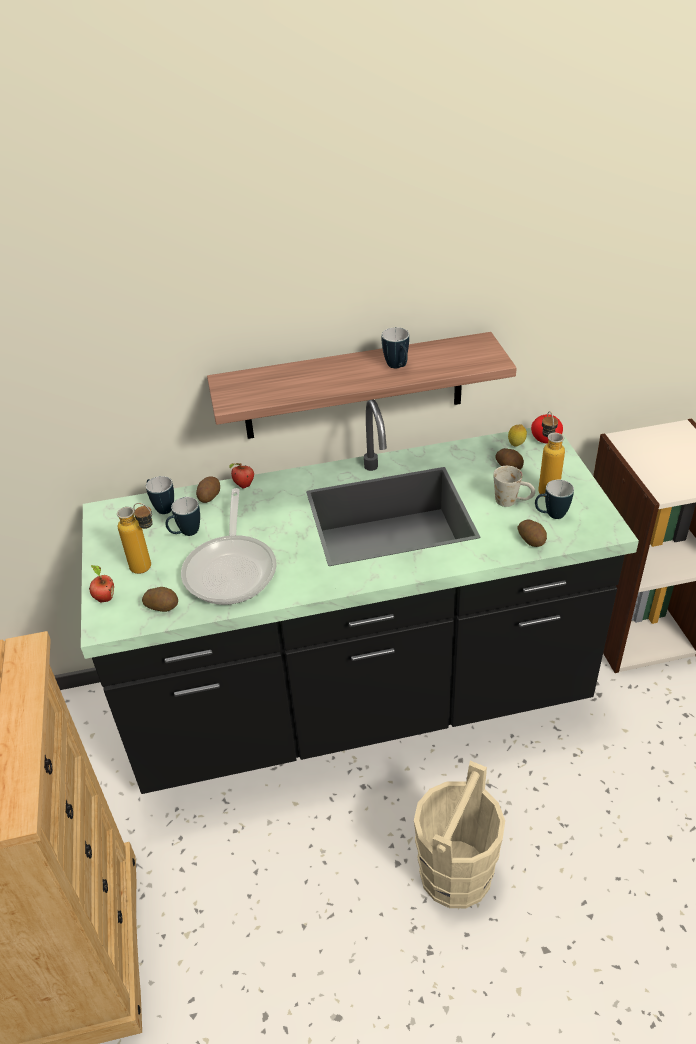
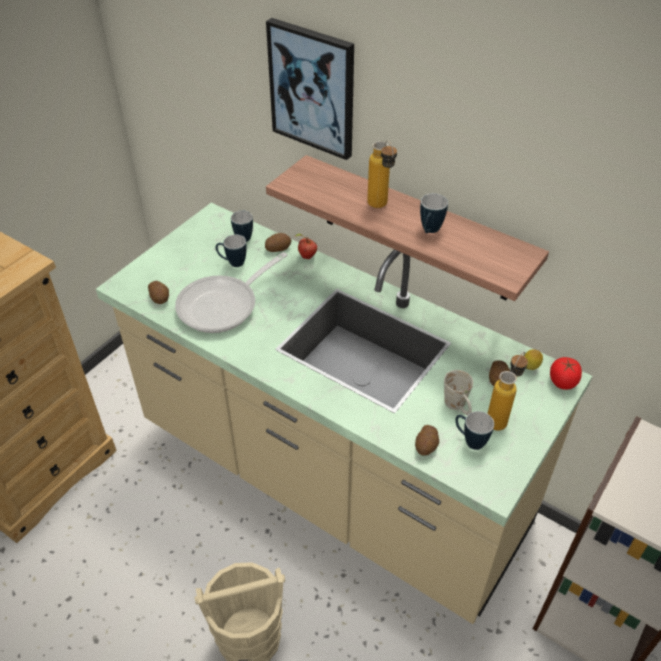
camera: 45 degrees right, 5 degrees up
(104, 598) = (142, 269): apple -> none
(148, 569) = (185, 270): bottle -> bottle (380, 208)
(205, 294) = (313, 88): none -> picture
(359, 703) = (330, 478): black counter -> beige counter

